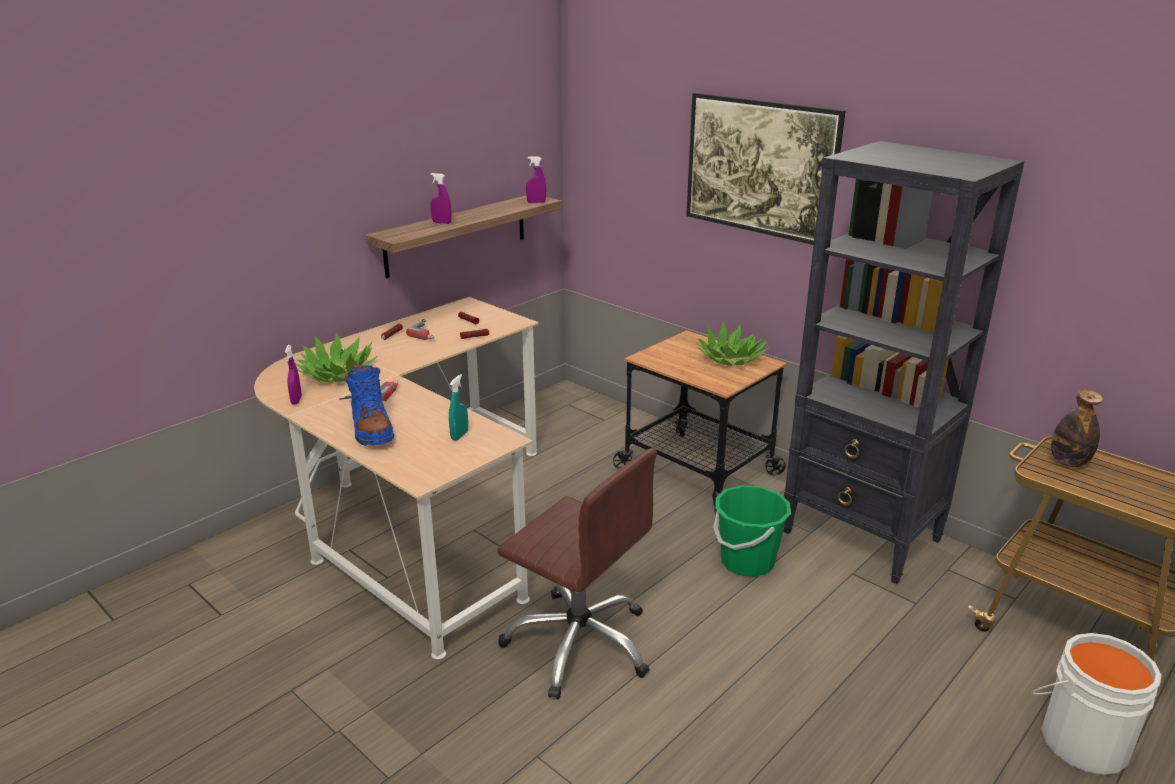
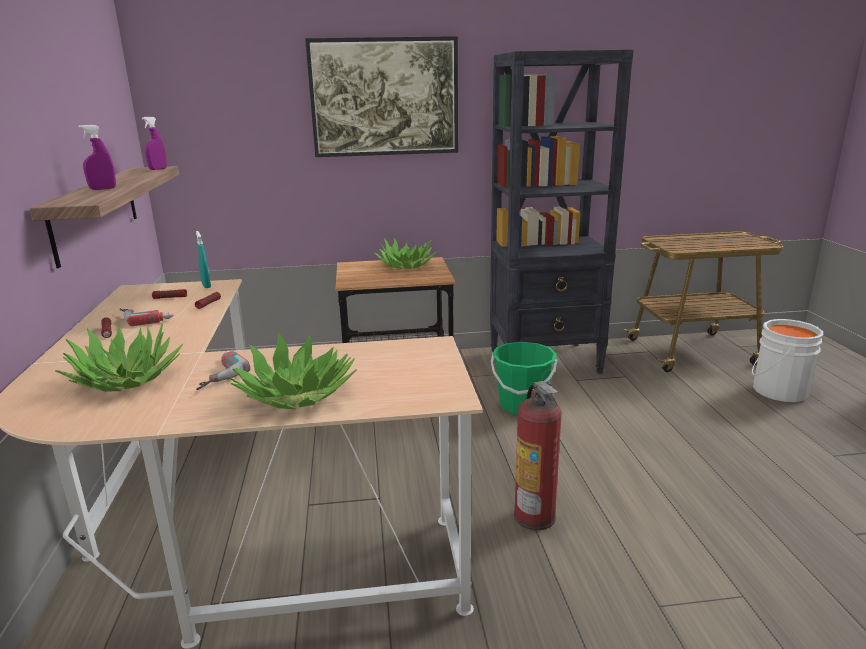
camera: 50 degrees left, 5 degrees down
(296, 400) = (132, 418): purple spray bottle -> none
(371, 429) = (297, 394): blue boot -> potted plant
(459, 435) = (391, 359): turquoise spray bottle -> turquoise spray bottle (206, 286)
(579, 643) = (535, 516): brown office chair -> fire extinguisher
(1068, 462) = (673, 243): bottle -> none

